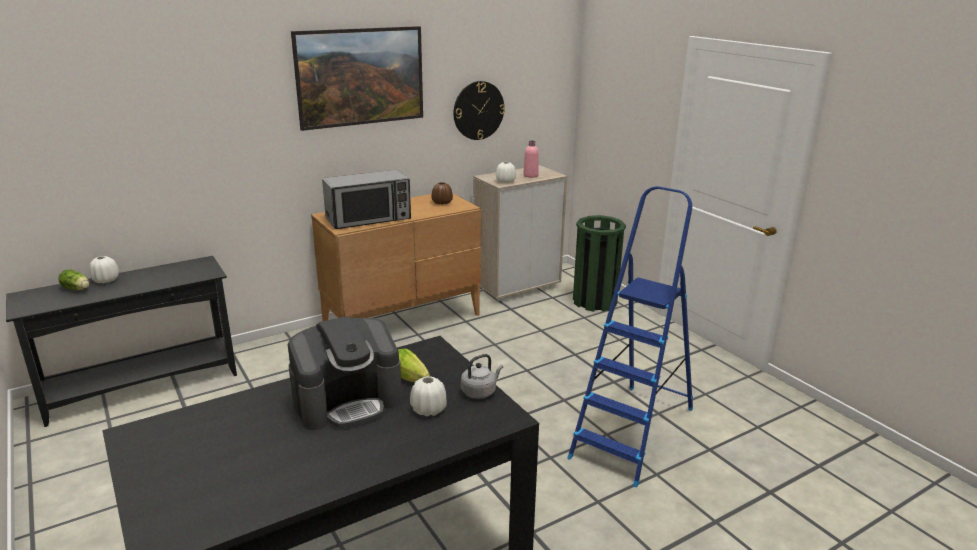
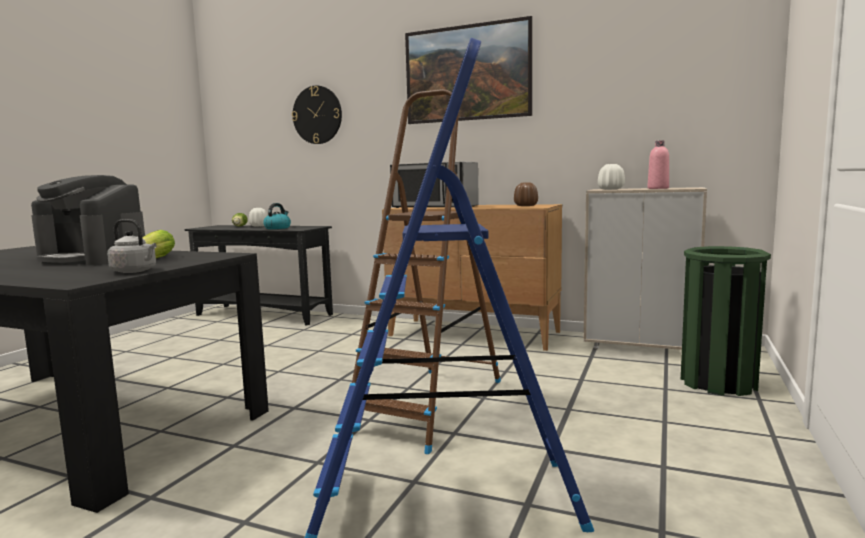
camera: 55 degrees right, 15 degrees down
(166, 279) = (277, 228): none -> kettle
(428, 409) = (86, 269): white vase -> none
(478, 110) = (607, 110): wall clock -> wall clock (317, 115)
(515, 391) = (429, 406): none -> brown step ladder

